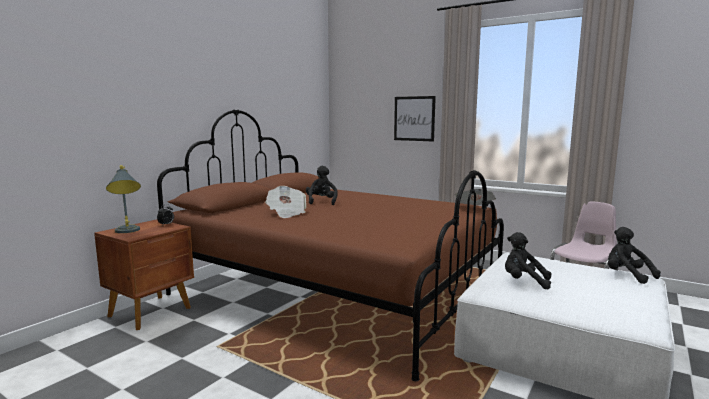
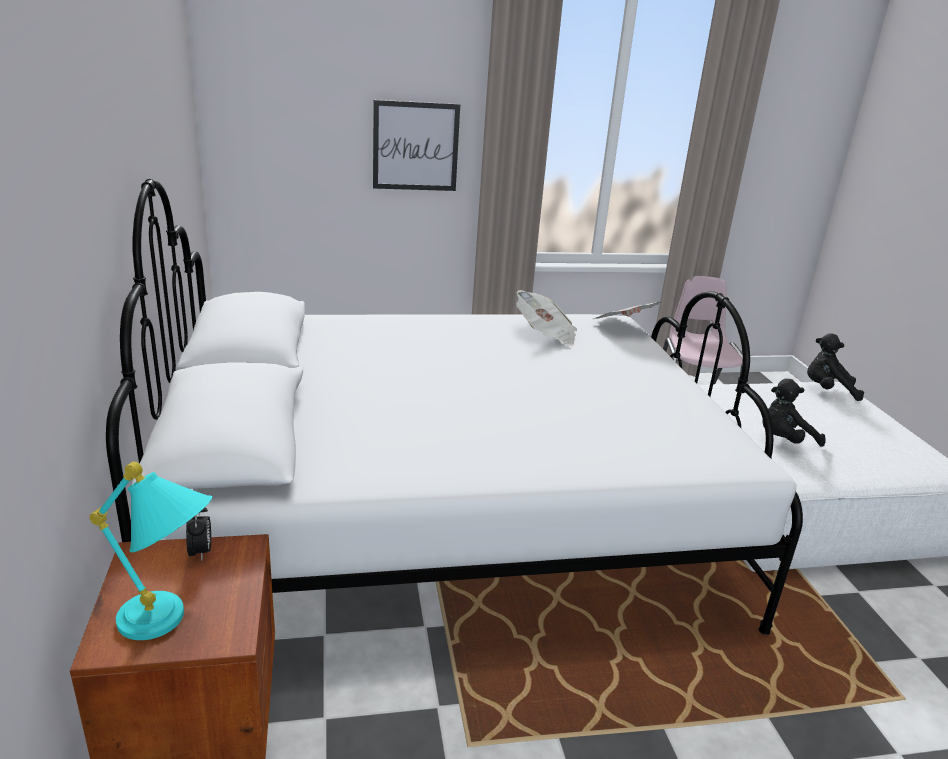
camera: 45 degrees left, 15 degrees up
(127, 232) = (170, 624): grey table lamp -> turquoise table lamp
(286, 213) = (420, 427): newspaper -> newspaper (545, 335)
(321, 202) = (396, 369): black plush toy -> none
(337, 290) = (448, 520): brown bed -> white bed

